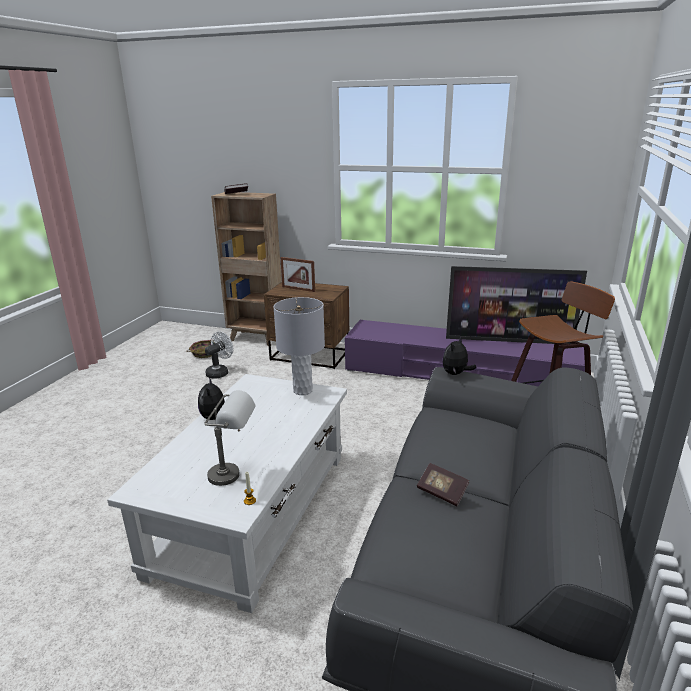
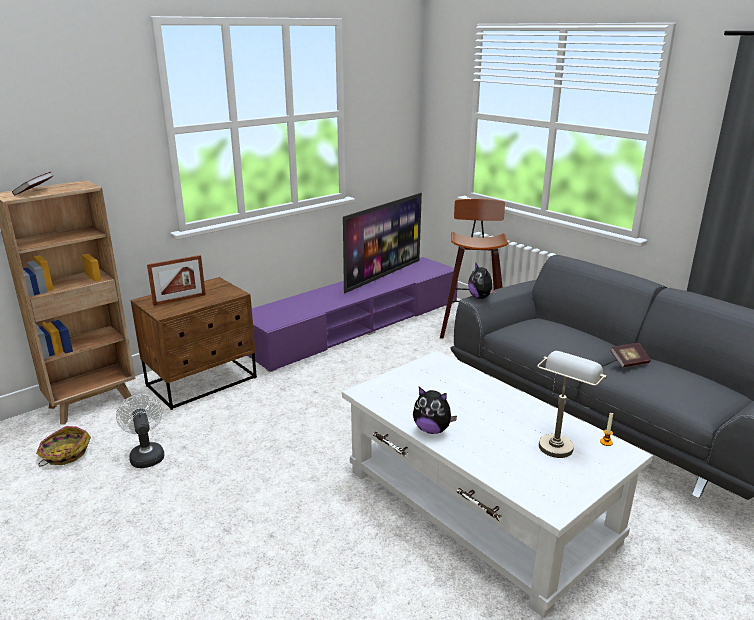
camera: 60 degrees left, 0 degrees up
(303, 391) = (420, 370): grey table lamp -> none

